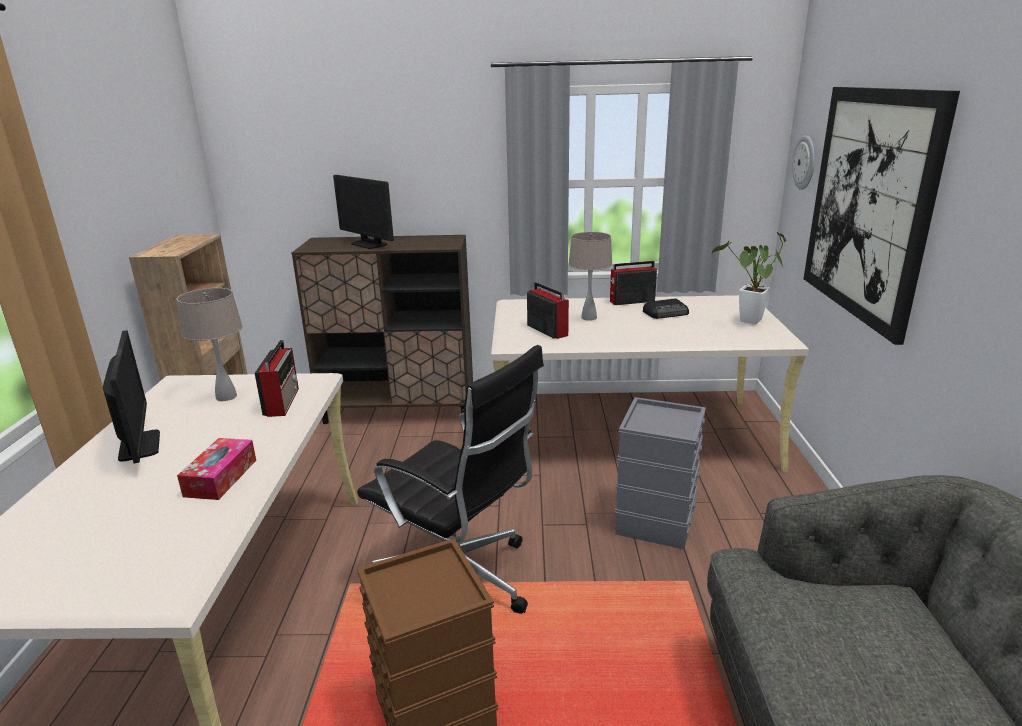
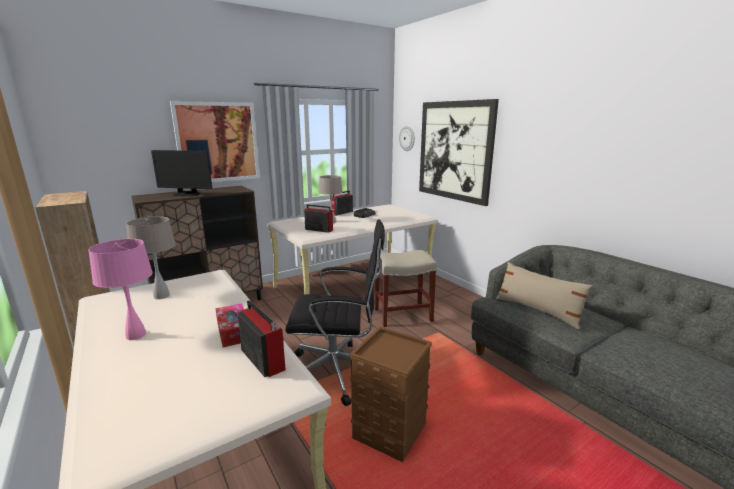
camera: 35 degrees left, 5 degrees down
(139, 445) = (135, 335): monitor -> pink table lamp
(282, 401) = (210, 289): radio -> radio (262, 358)
(433, 163) = (217, 142): none -> picture
(654, 522) = (402, 315): grey storage box -> beige stool
(748, 322) = (404, 213): potted plant -> none
(820, 626) = (537, 310): none -> beige pillow

